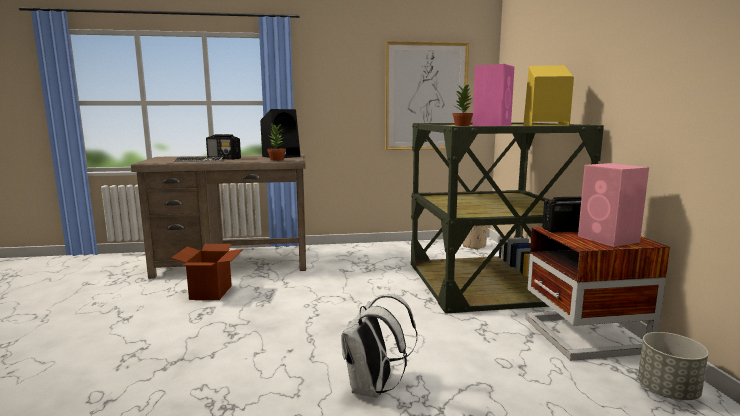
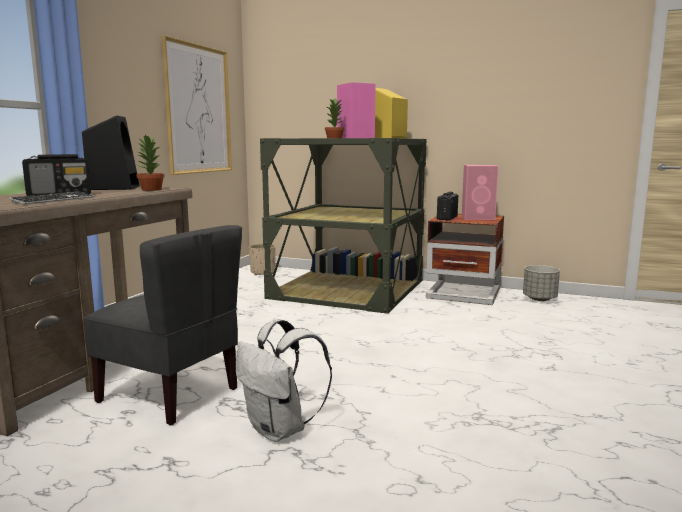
camera: 60 degrees left, 0 degrees up
(211, 292) = (171, 394): cardboard box -> grey chair
(373, 388) = (487, 359): white backpack -> white backpack (280, 430)

